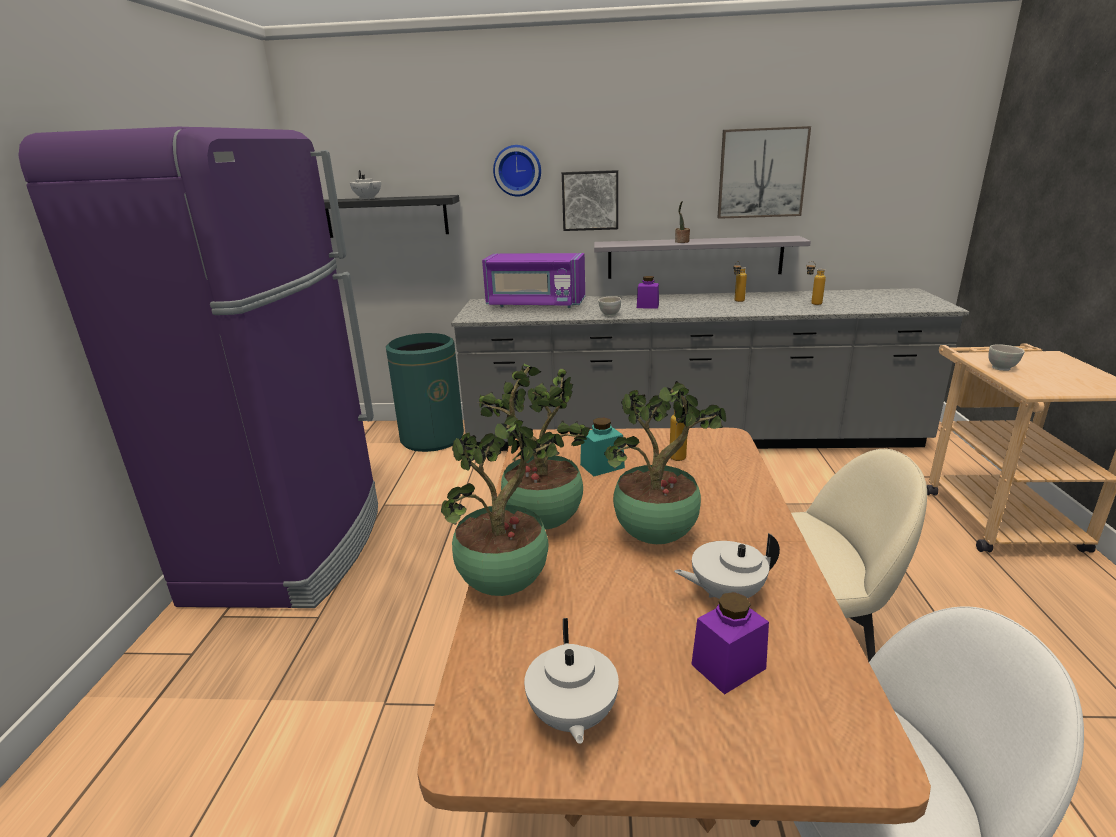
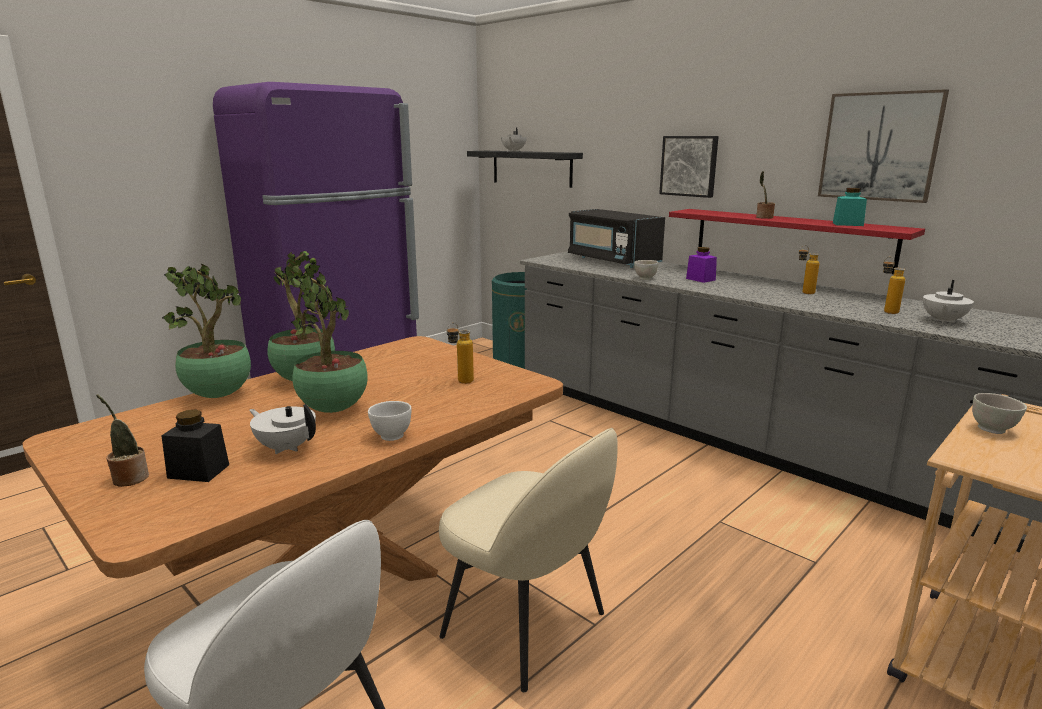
camera: 40 degrees right, 5 degrees down
(517, 170) = (630, 133): wall clock -> none
(535, 304) = (612, 261): purple microwave -> black microwave
(571, 717) = (107, 449): white teapot -> white teapot (942, 321)
(602, 466) = (409, 368): turquoise jar -> turquoise jar (847, 224)
(691, 723) = (129, 478): none -> potted plant
(694, 257) = (790, 239): grey shelf -> red shelf
(728, 666) = (198, 471): purple jar -> black jar
(765, 533) = (391, 436): none -> white bowl

